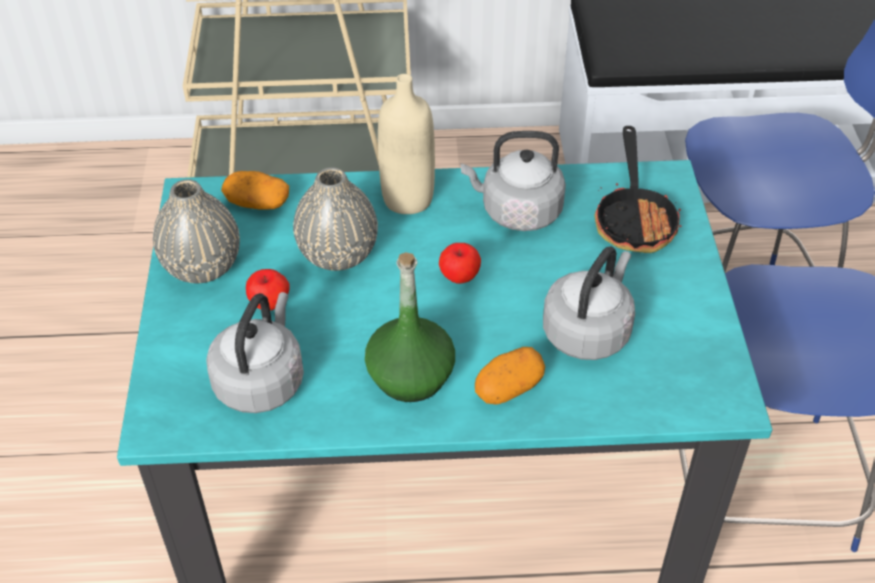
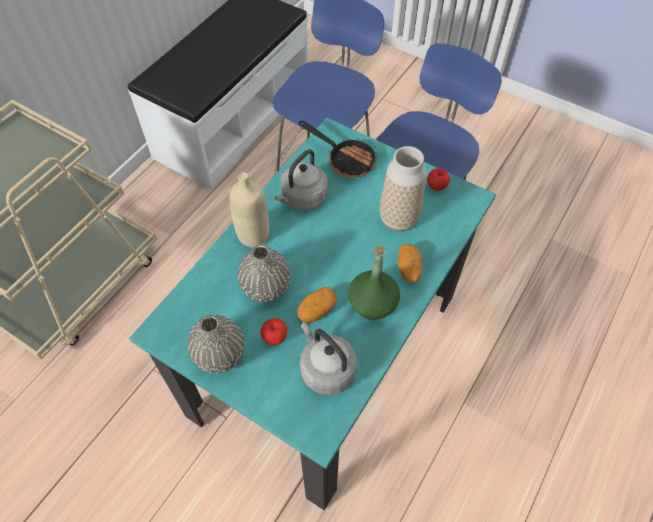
camera: 55 degrees left, 10 degrees up
(257, 203) = (194, 303): potato -> potato (316, 310)
(460, 276) = (325, 246): apple -> apple (436, 186)
(588, 331) = (398, 219): grey kettle -> vase

